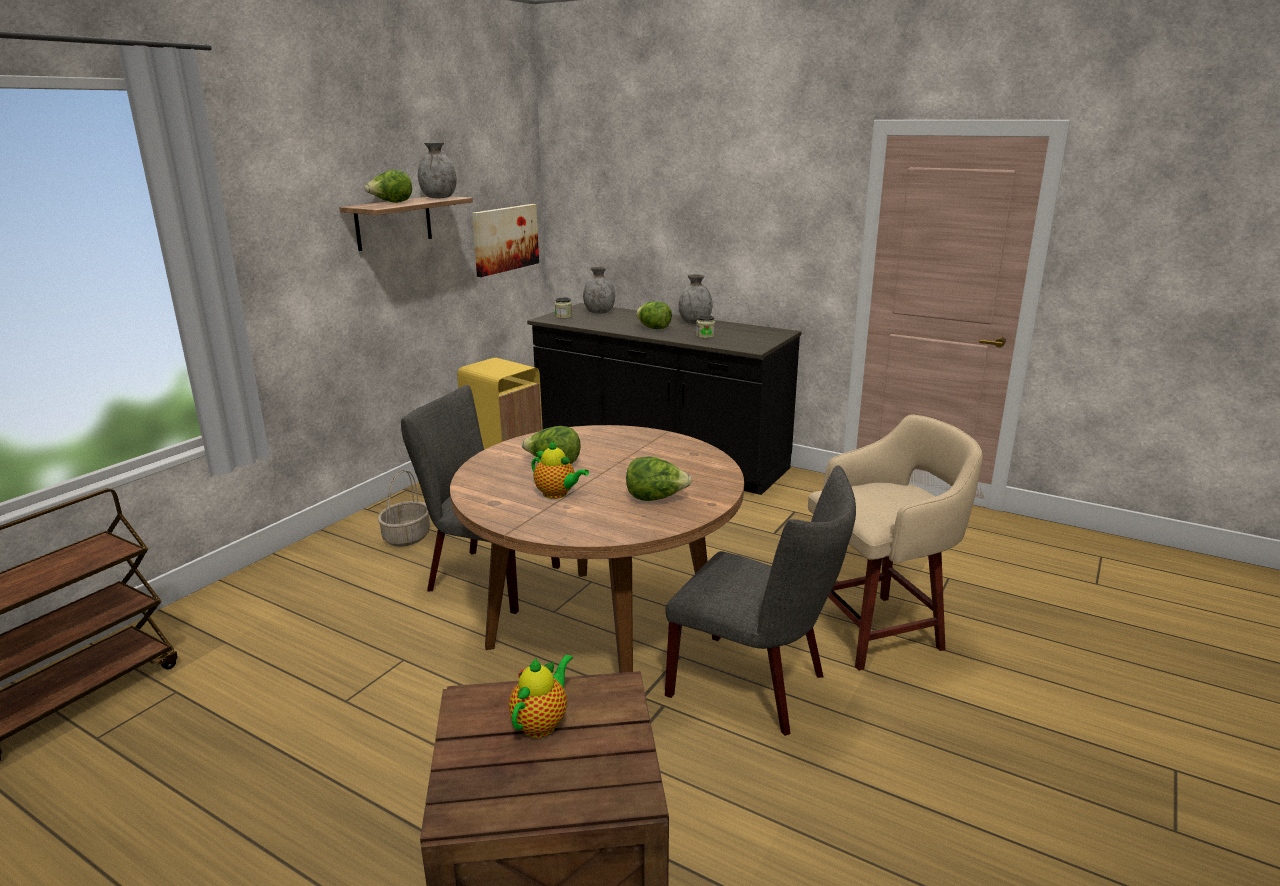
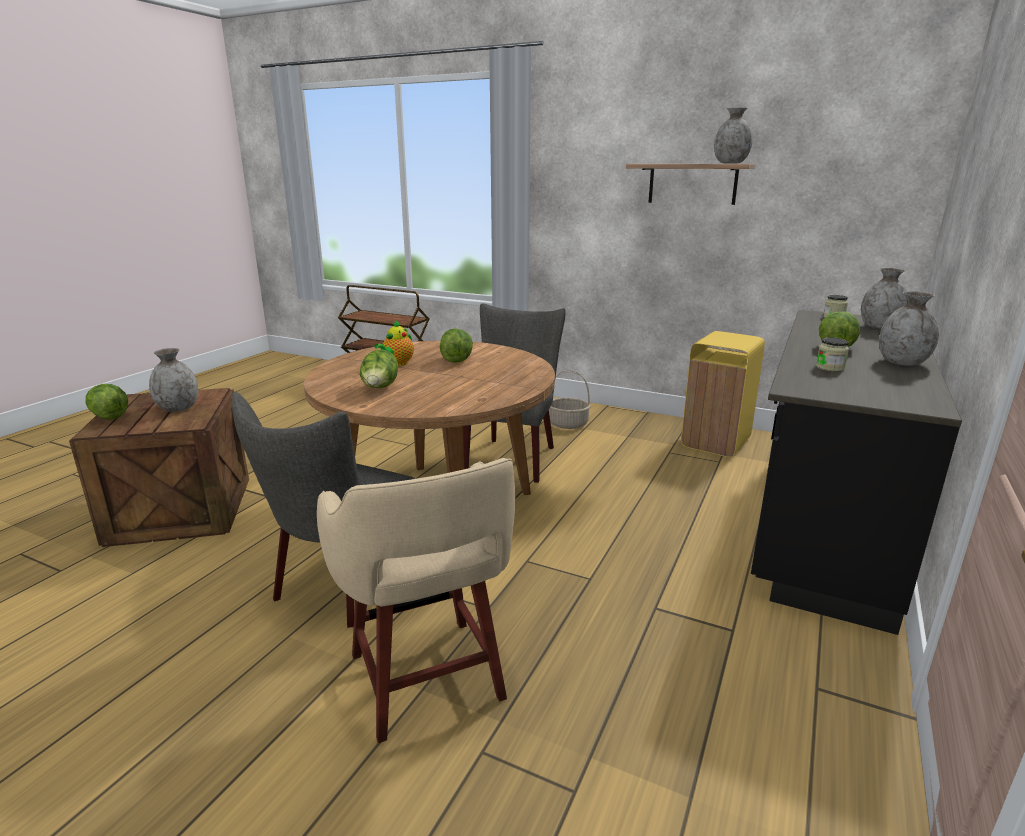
camera: 85 degrees right, 0 degrees up
(391, 203) = (675, 163): lettuce -> lettuce (109, 416)
(505, 239) = (852, 223): picture -> none
(542, 723) = (178, 408): teapot -> grey vase

